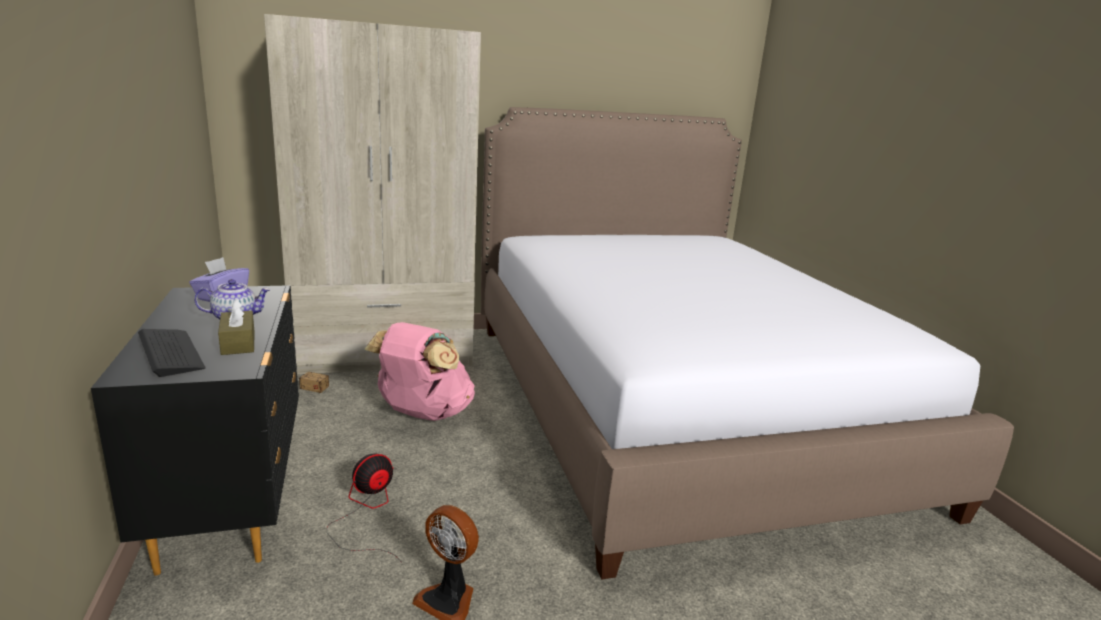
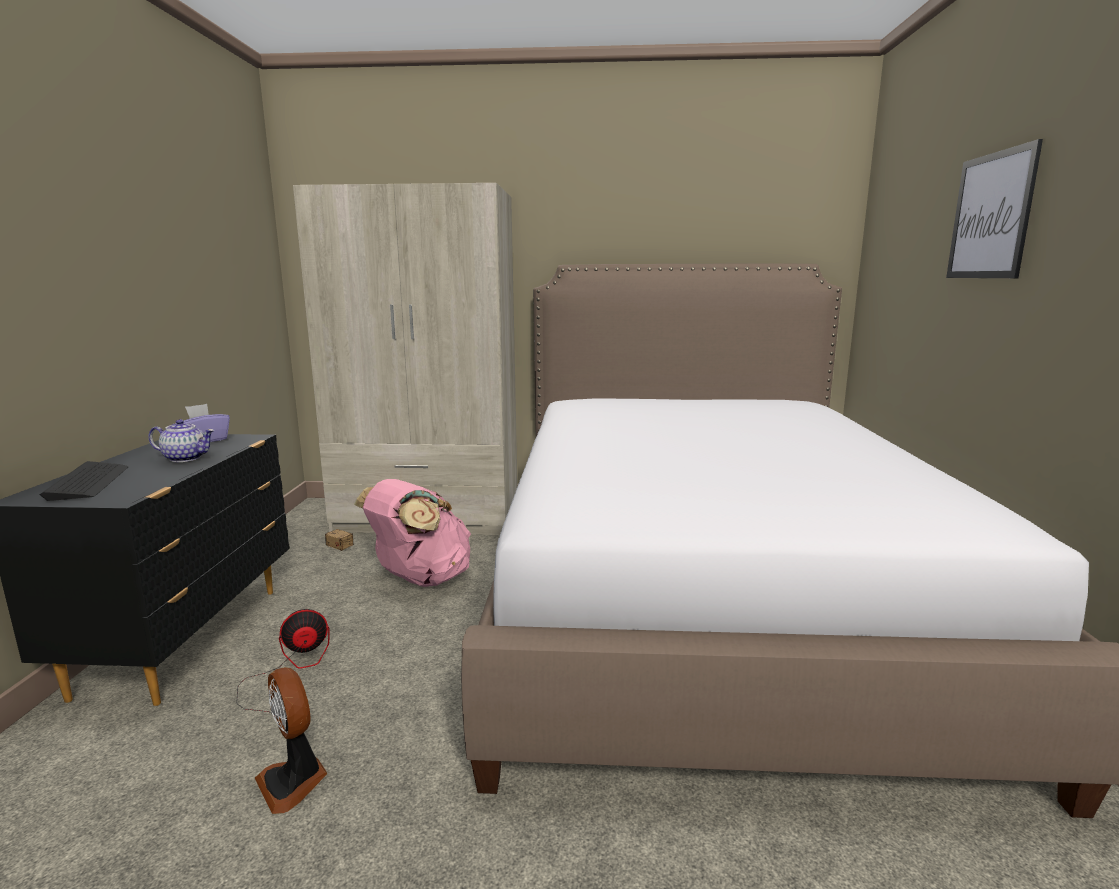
camera: 20 degrees right, 5 degrees down
(238, 343) = (155, 478): brown tissue box -> none
(887, 107) = (990, 216): none -> picture

